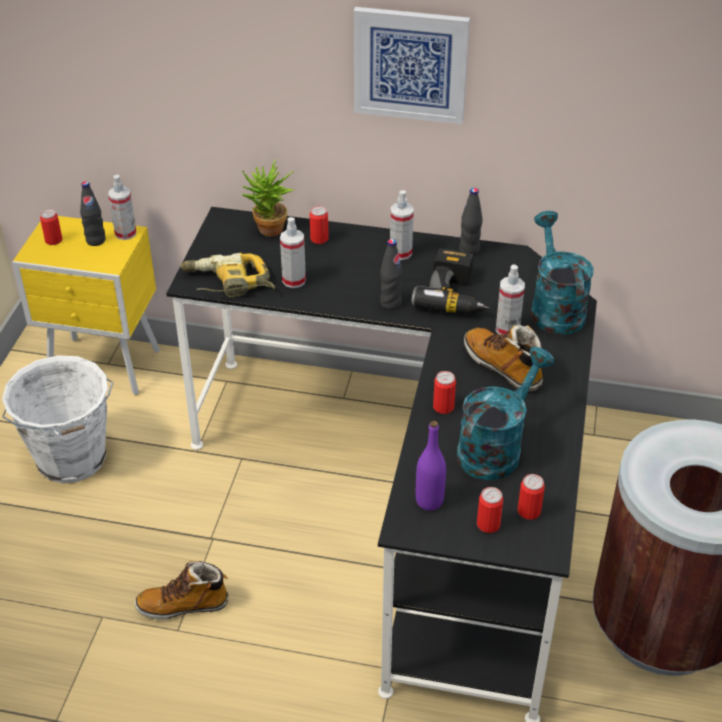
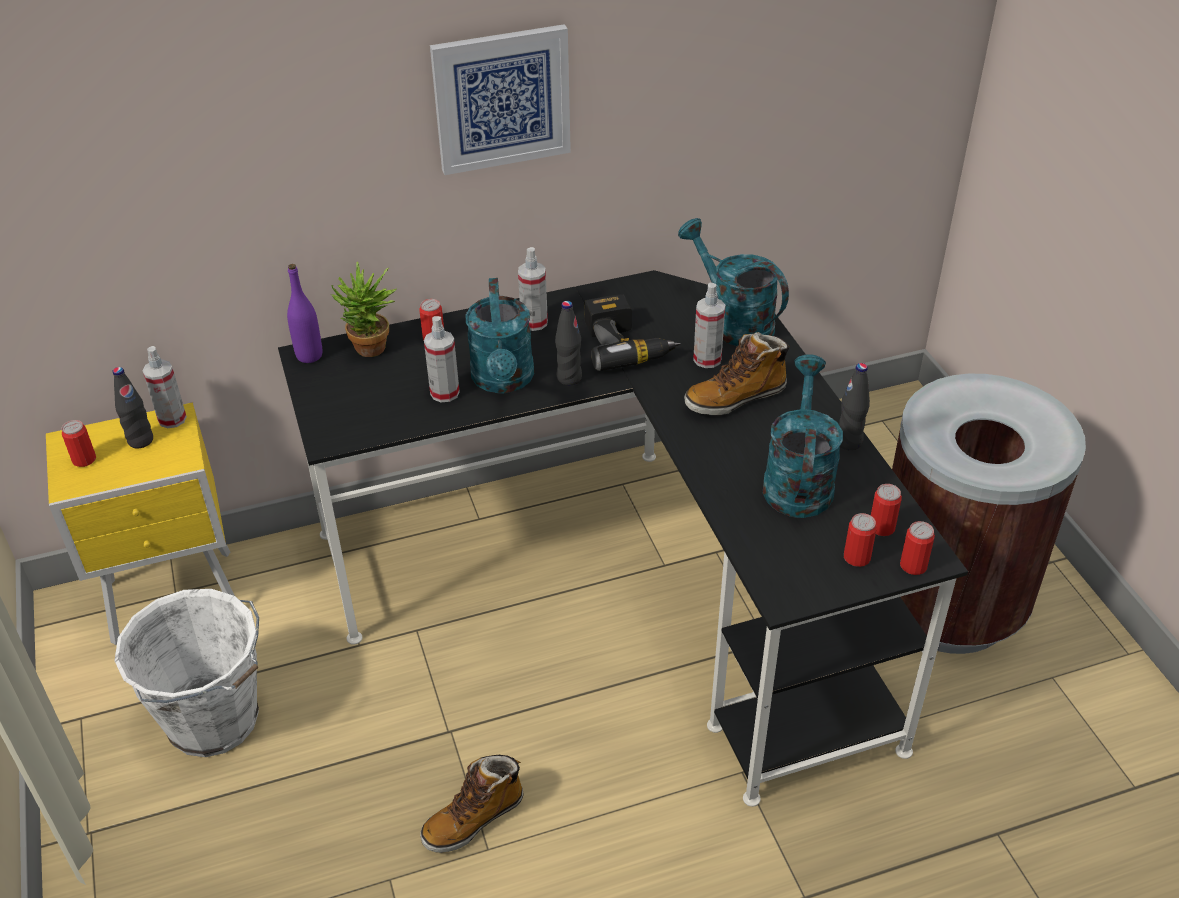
camera: 30 degrees left, 0 degrees up
(228, 284) = (373, 424): power drill -> none
(342, 287) = (503, 381): none -> turquoise watering can
(429, 501) = (782, 560): purple bottle -> purple bottle (309, 355)
(443, 407) = (713, 461): can -> can (913, 565)
(469, 251) = (602, 295): black bottle -> black bottle (849, 442)
(503, 367) = (735, 398): boot -> boot turned 45 degrees counterclockwise

